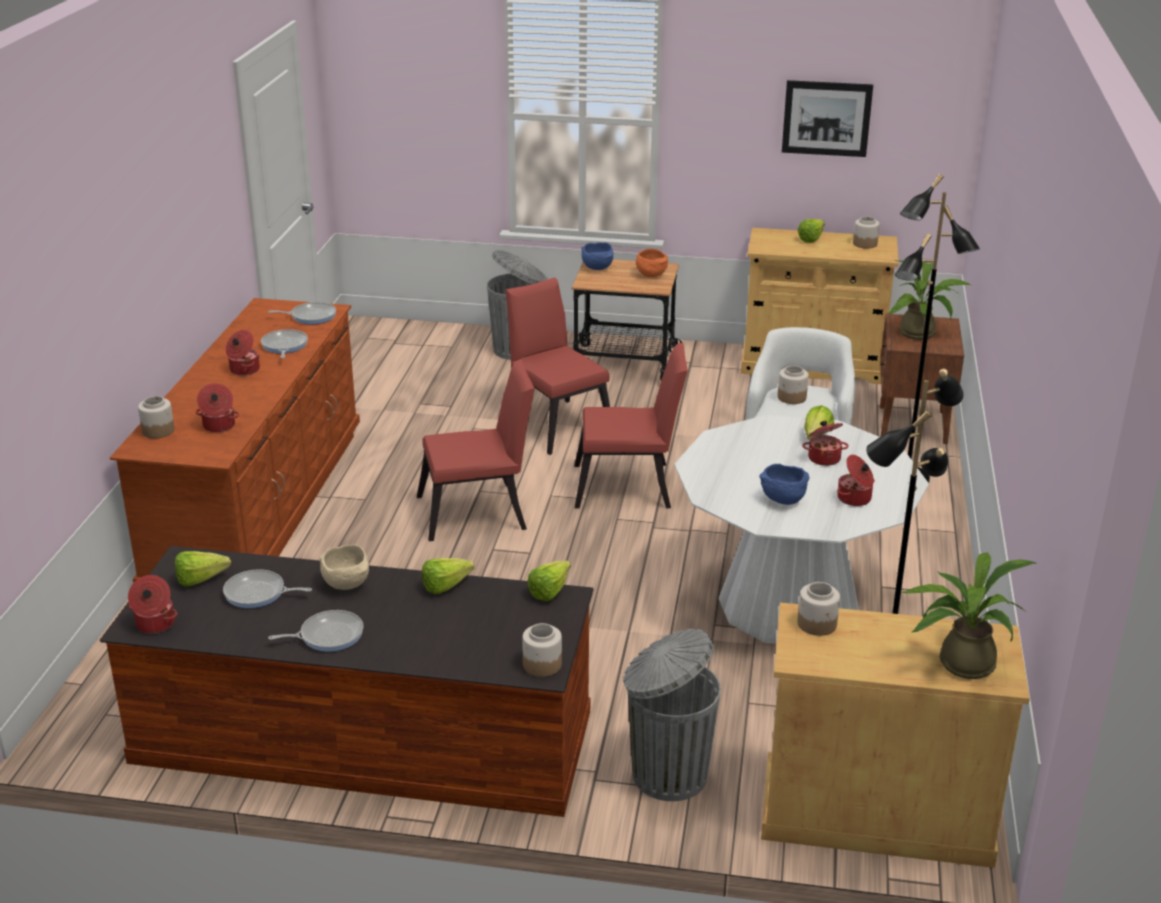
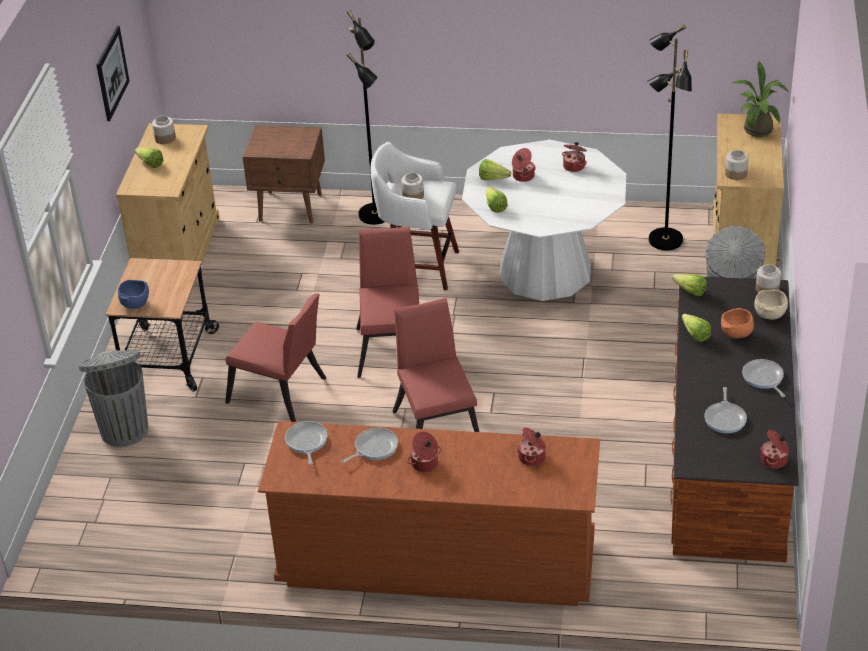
camera: 90 degrees left, 10 degrees up
(158, 430) = (545, 492): jar -> none
(205, 579) = (715, 448): lettuce -> lettuce (494, 205)
(284, 346) = (374, 448): frying pan -> frying pan turned 150 degrees clockwise
(348, 584) = (704, 378): beige bowl -> beige bowl (769, 314)
(556, 423) = (281, 393): red chair -> red chair turned 120 degrees counterclockwise
(650, 275) = (156, 273): orange bowl -> orange bowl (736, 335)
(782, 500) = (581, 193): blue bowl -> none
(921, 334) = (283, 142): potted plant -> none

